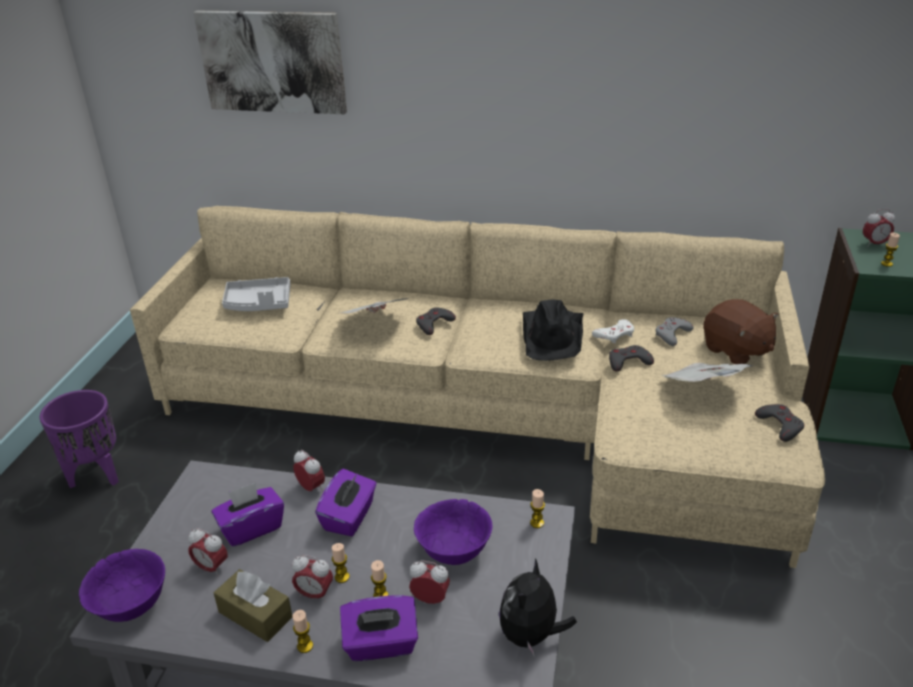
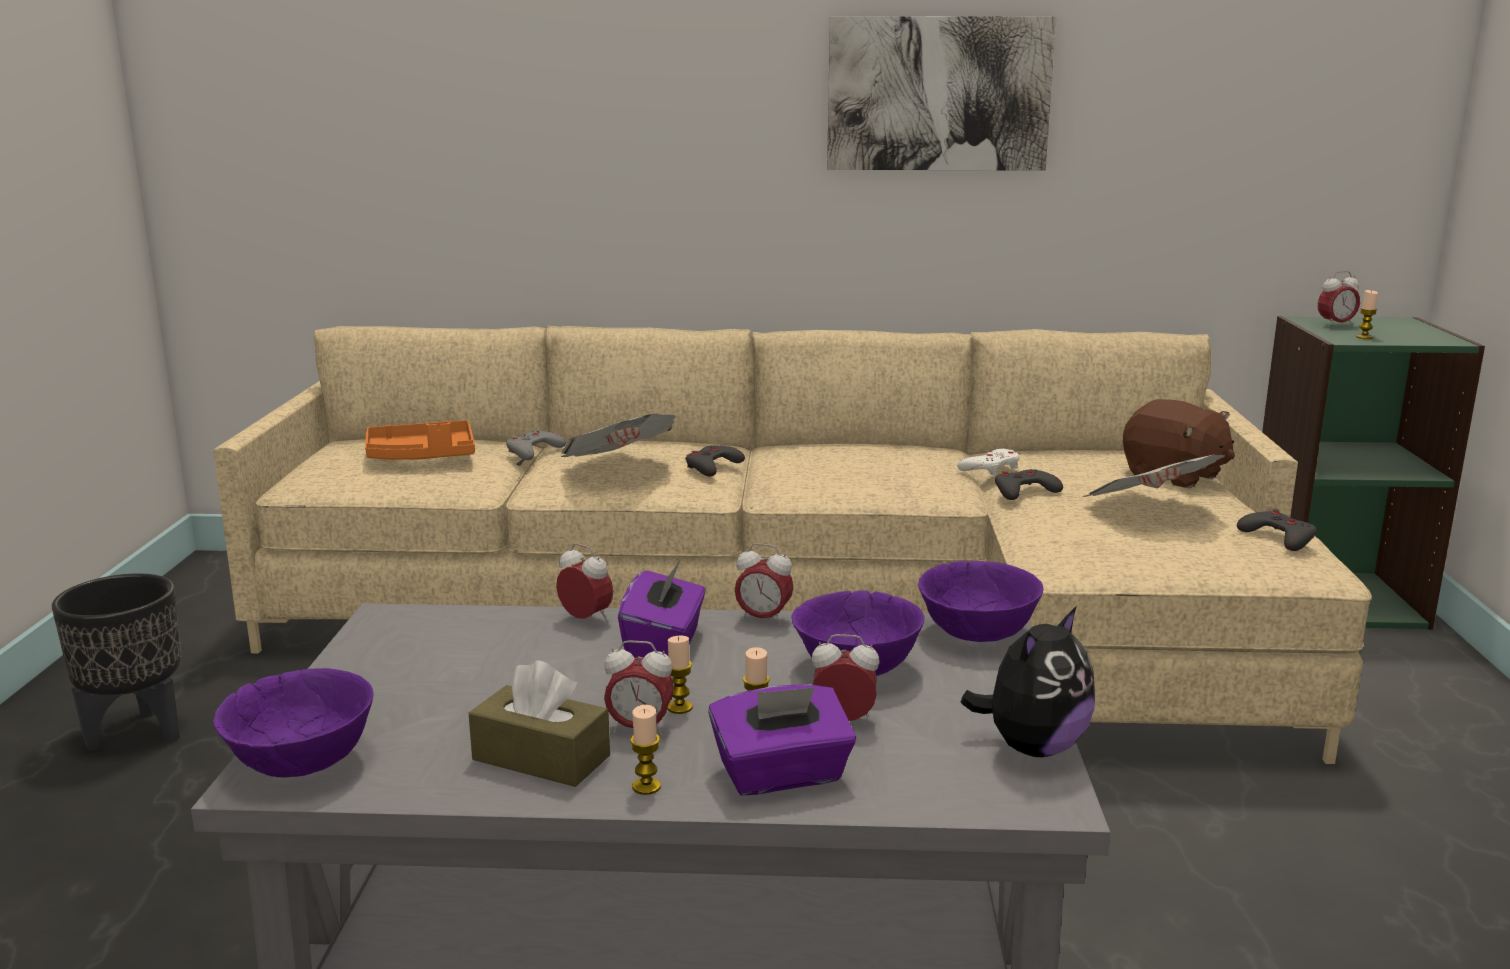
camera: 10 degrees left, 15 degrees down
(97, 475) = (138, 732): purple planter -> black planter
(211, 568) = (441, 712): alarm clock -> alarm clock (763, 619)
(251, 528) = (498, 665): purple tissue box -> none
(259, 304) = (422, 457): grey tray -> orange tray
(273, 61) = (451, 100): picture -> picture (938, 94)
(531, 636) = (1032, 747): plush toy -> plush toy turned 150 degrees counterclockwise
(537, 523) = (977, 634): candle -> purple bowl
(553, 336) = (901, 469): black hat -> none
(672, 334) = (1074, 465): grey game controller -> grey game controller (533, 451)

